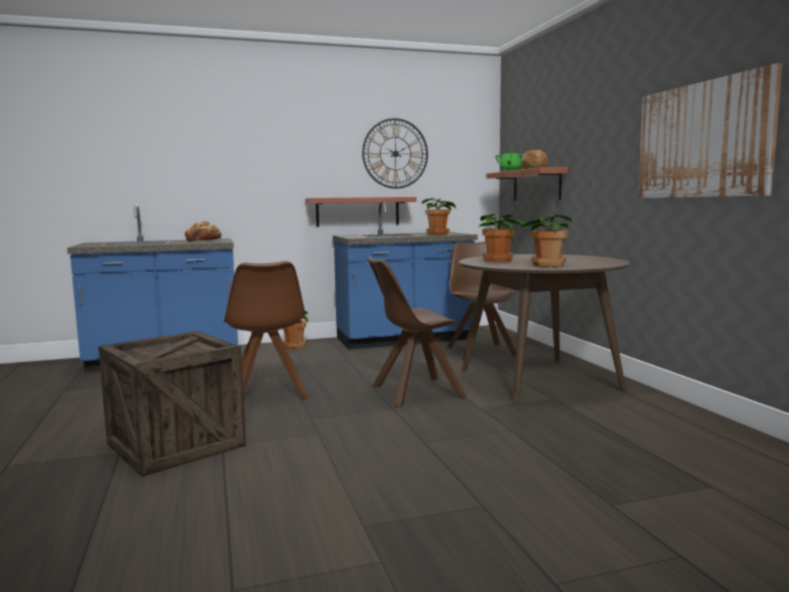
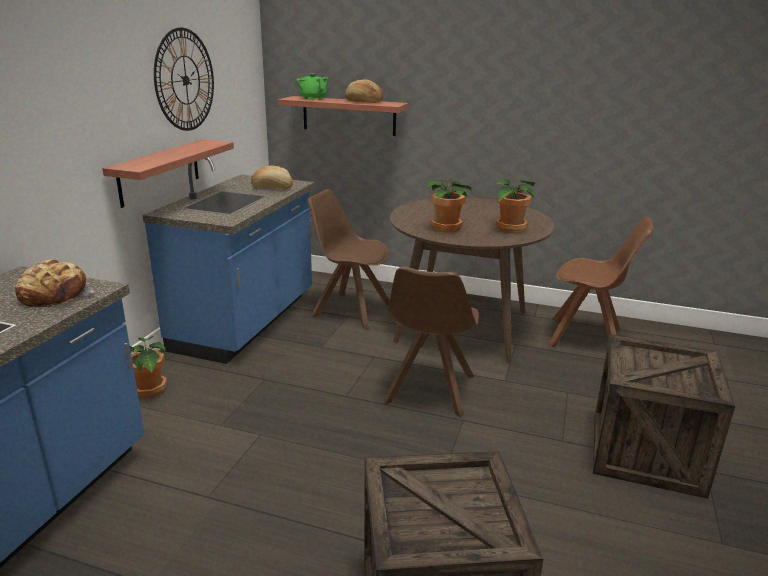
camera: 55 degrees left, 15 degrees up
(267, 393) = (321, 476): brown chair -> brown chair (587, 338)
(438, 234) = (272, 188): potted plant -> bread
(464, 475) = (646, 453): none -> crate
(702, 140) = (598, 103): picture -> none

